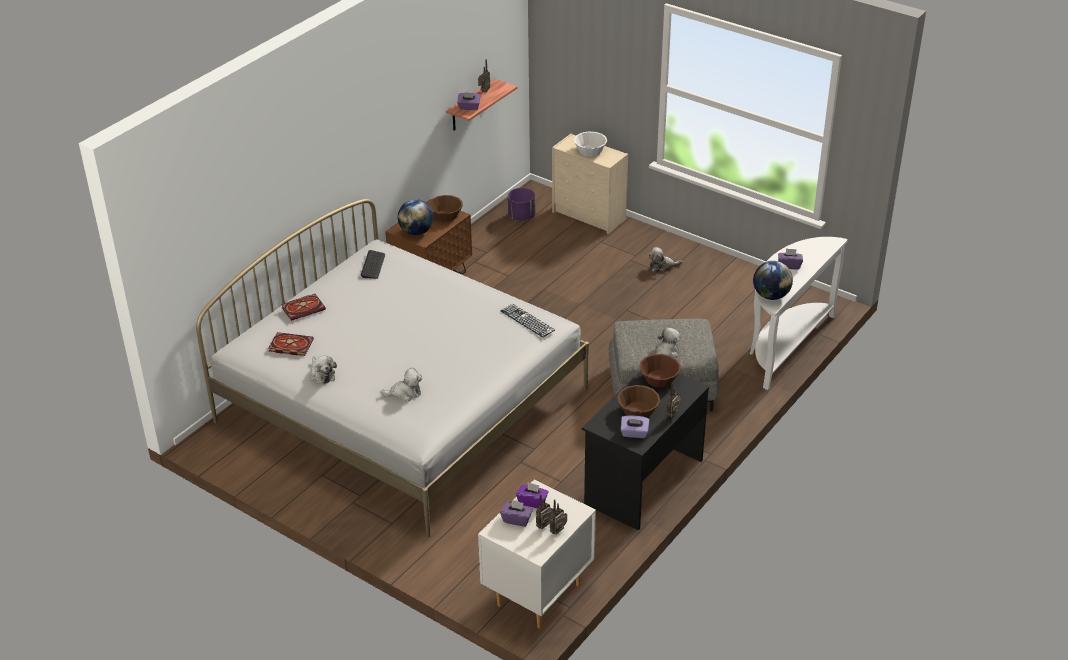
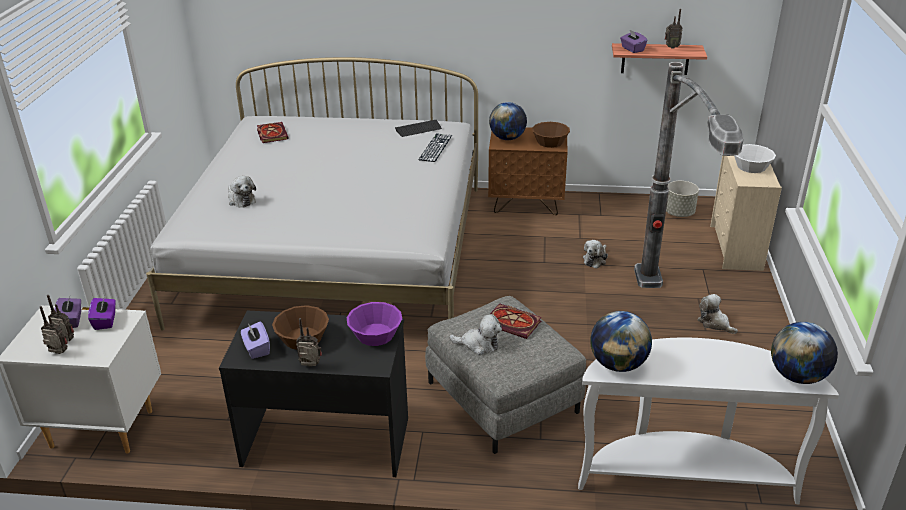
camera: 60 degrees right, 5 degrees down
(304, 308) = (329, 123): book -> book (514, 323)
(322, 374) = (242, 158): plush toy -> plush toy (595, 260)
(521, 216) = (679, 213): purple planter -> grey planter
(527, 320) = (409, 223): keyboard -> keyboard (435, 147)
(652, 291) = (663, 331): none -> floor lamp
(659, 378) = (375, 334): brown bowl -> purple bowl
(789, 265) = (704, 359): purple tissue box -> none
(825, 243) = (797, 376): none -> globe

